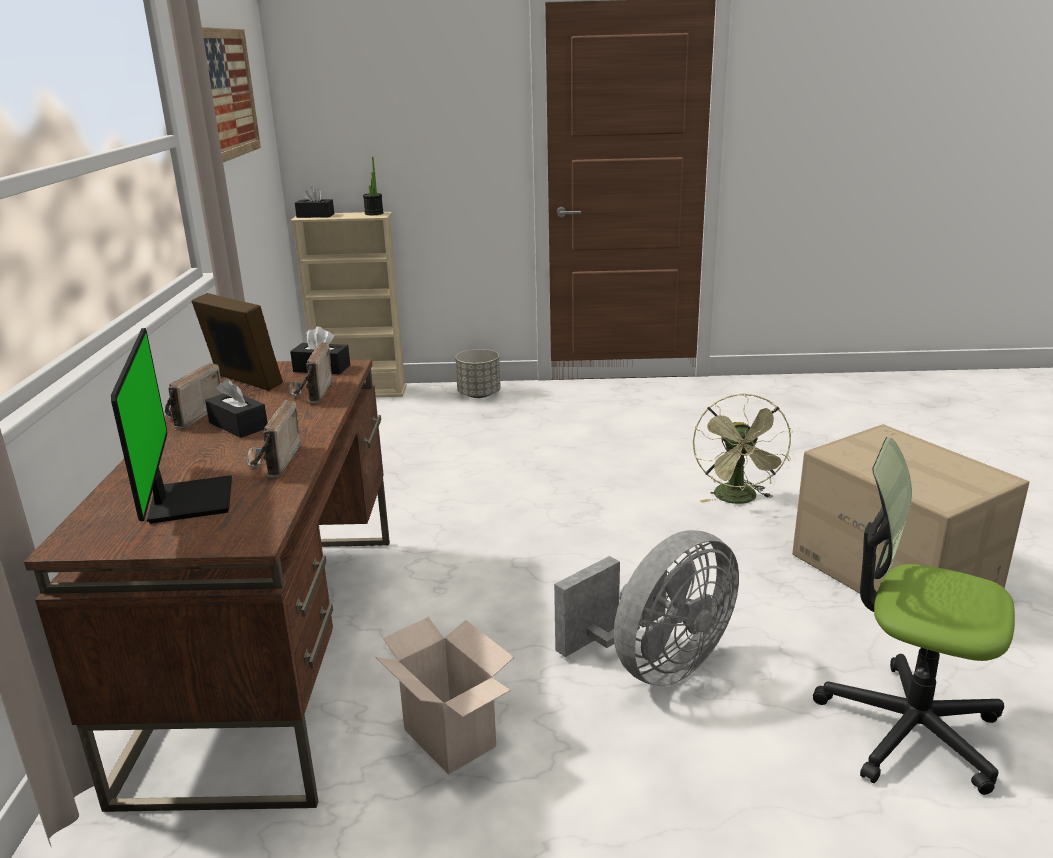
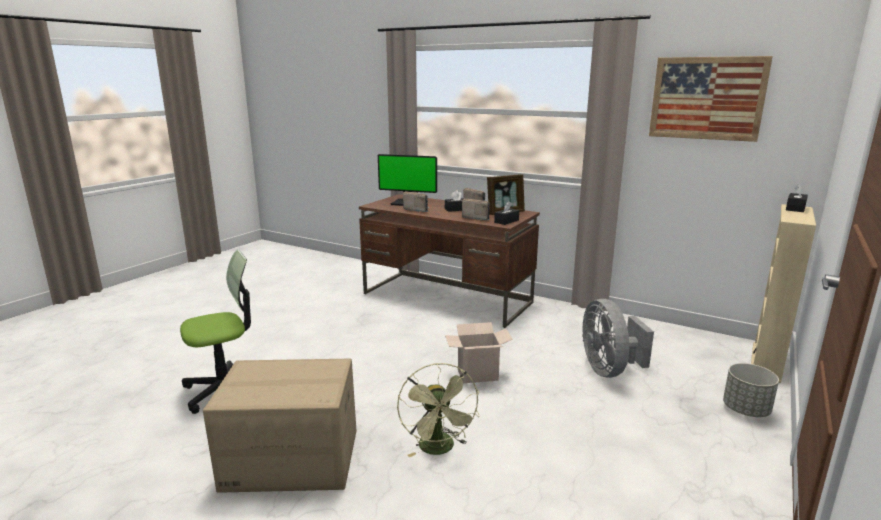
camera: 120 degrees right, 5 degrees down
(374, 213) = (800, 219): potted plant -> none
(453, 738) = (361, 313): cardboard box -> cardboard box (476, 376)
(655, 665) = (339, 355): grey fan -> grey fan (609, 370)
(738, 500) = (439, 449): green fan -> green fan turned 135 degrees counterclockwise

